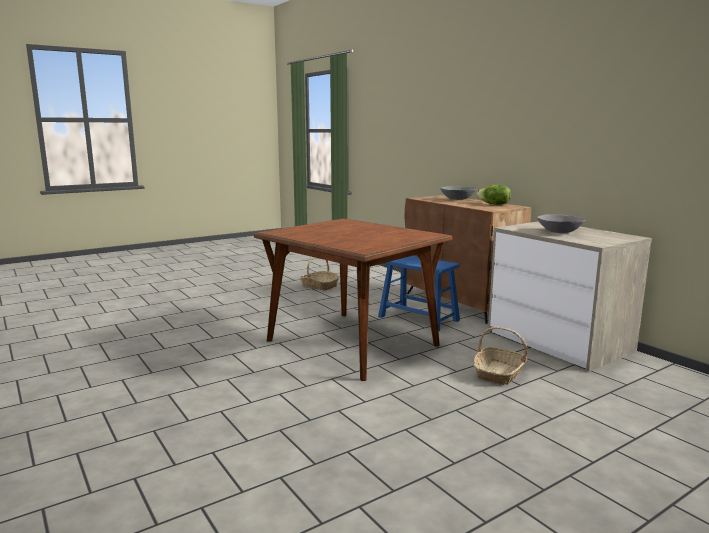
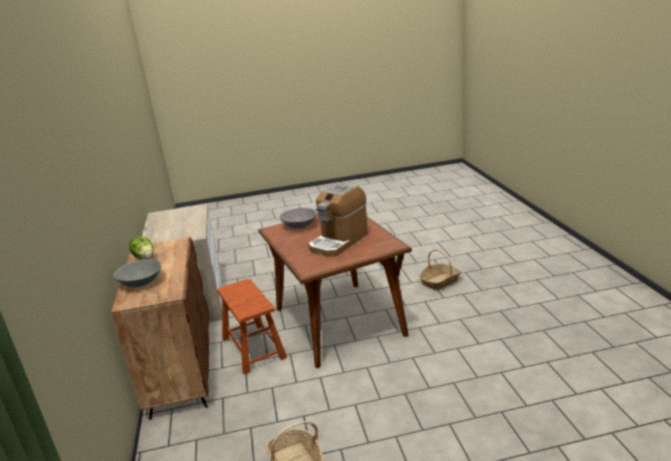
camera: 155 degrees left, 10 degrees up
(336, 231) = (339, 241): none -> coffee machine
(418, 318) = (253, 348): blue stool -> brown stool
(499, 373) = (272, 280): basket -> basket (440, 281)
(559, 232) = (181, 224): grey bowl -> grey bowl (299, 225)

